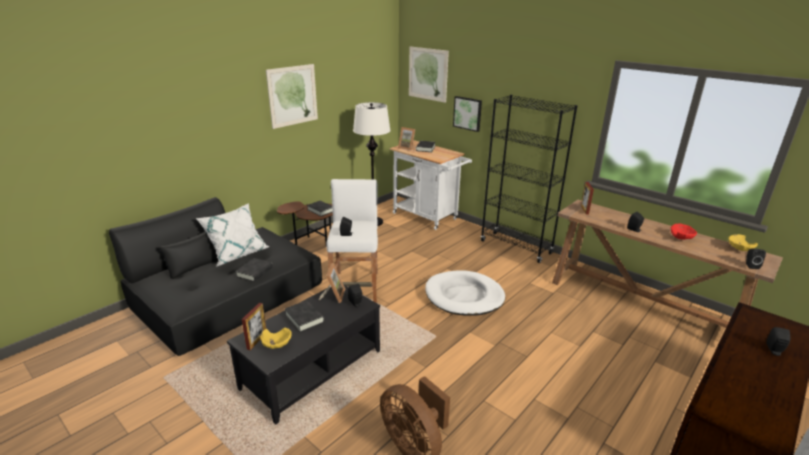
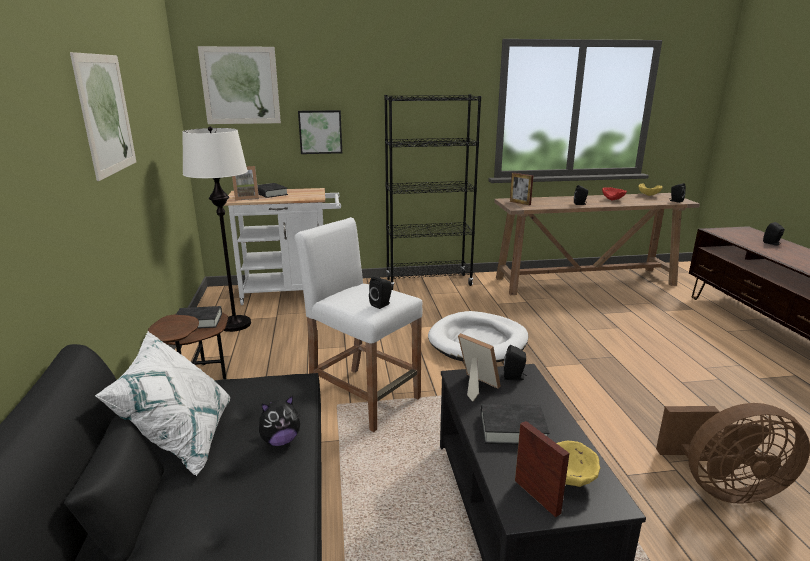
camera: 50 degrees left, 5 degrees down
(254, 272) = (280, 441): black book -> plush toy

